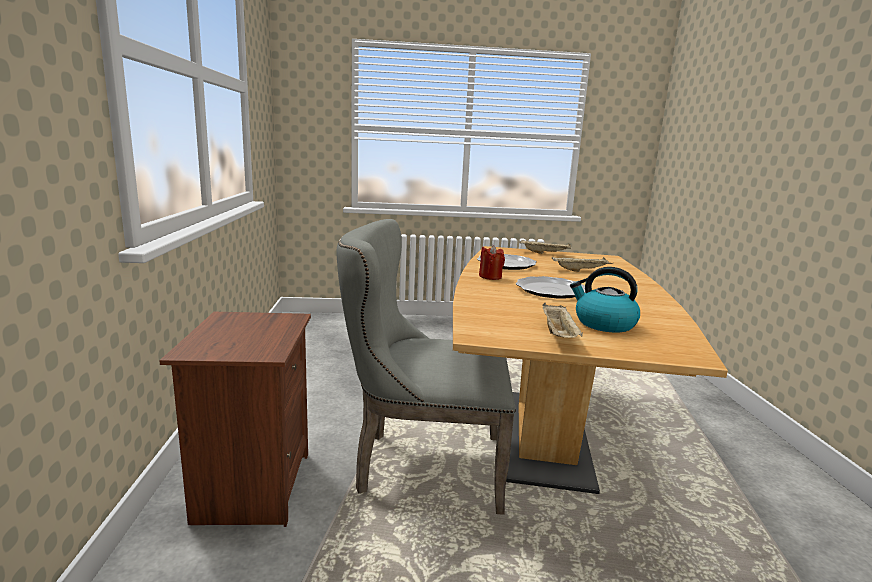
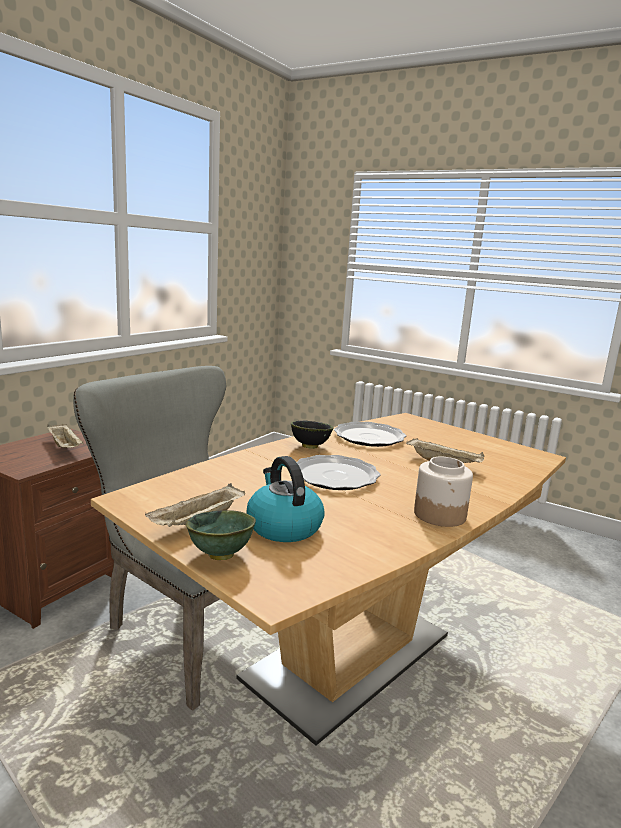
camera: 35 degrees right, 0 degrees up
(490, 277) = (309, 447): red candle -> black bowl
(545, 253) = (459, 434): beige tray -> beige tray (65, 447)
(618, 348) = (219, 555): none -> green bowl
(648, 297) = (440, 515): none -> jar

